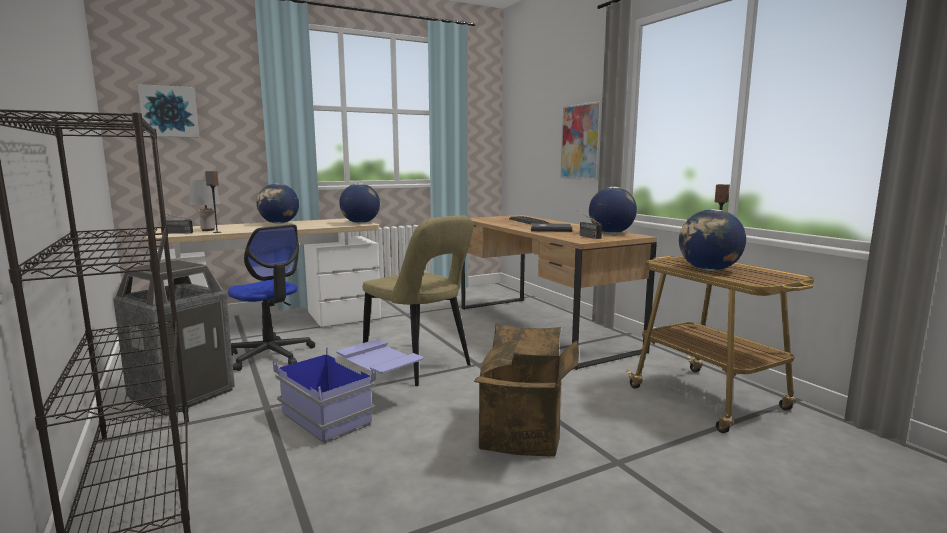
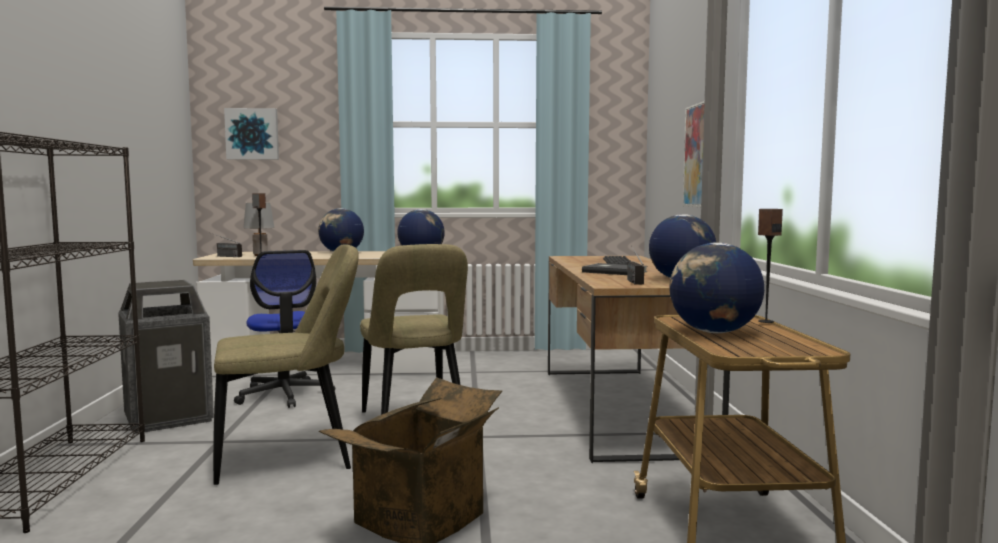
camera: 25 degrees right, 5 degrees down
(354, 409) = (290, 458): blue storage box -> beige chair

